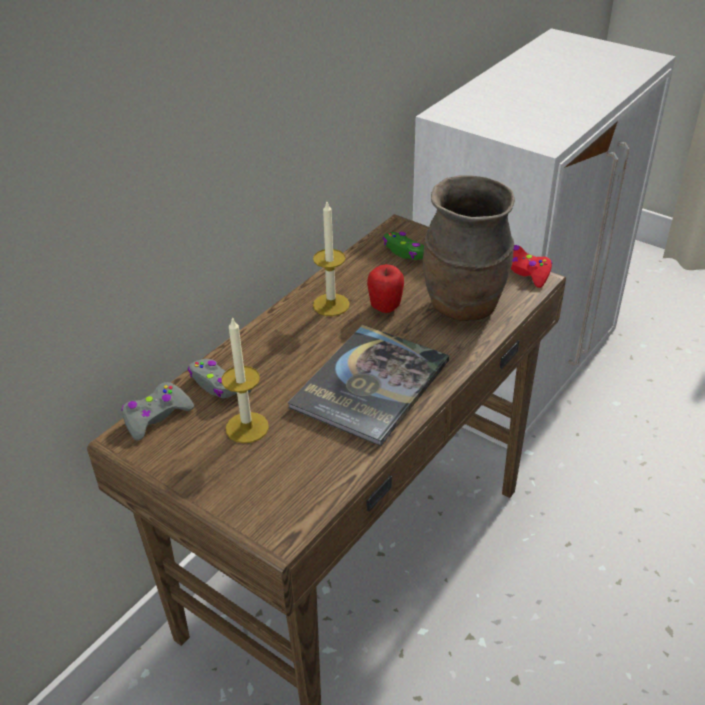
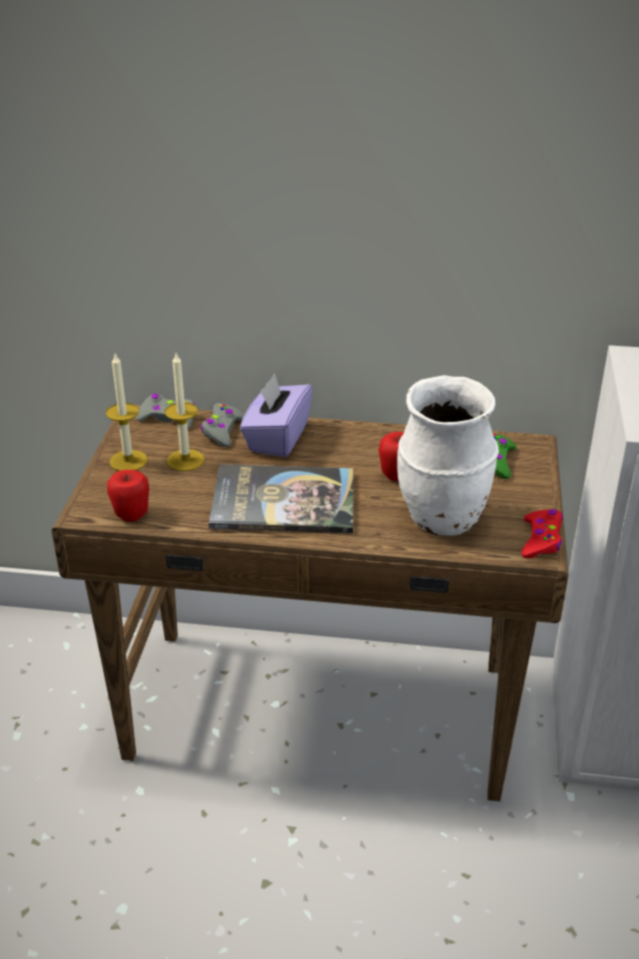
camera: 60 degrees right, 5 degrees down
(265, 354) = (277, 438): none -> purple tissue box
(312, 497) = (131, 515): none -> apple
(331, 305) = (372, 447): candle -> candle (128, 461)
(464, 307) = (442, 519): brown vase -> white vase

